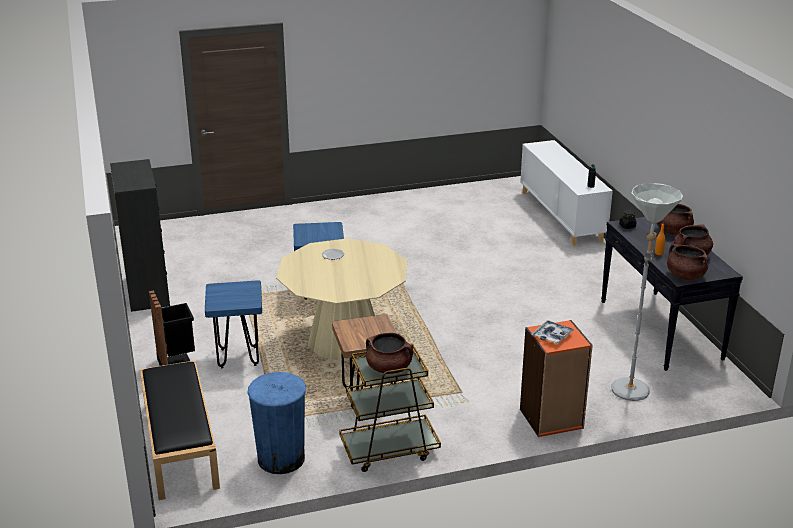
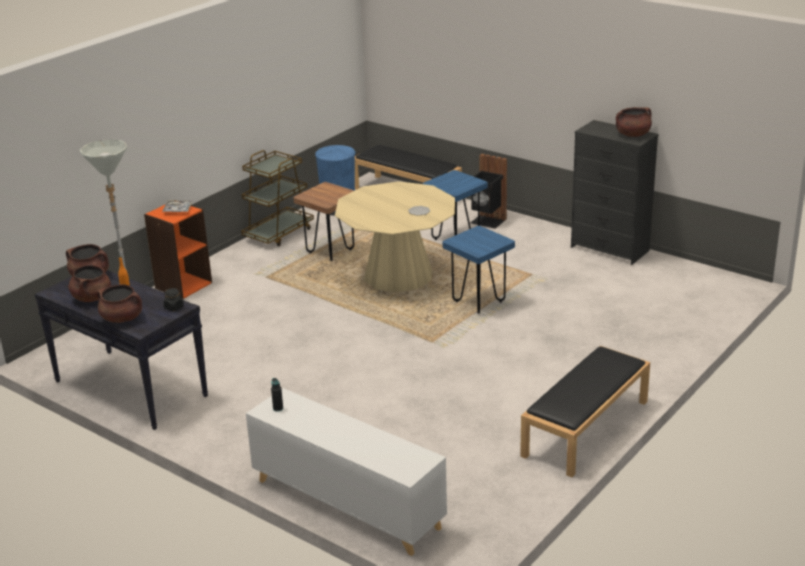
camera: 145 degrees right, 0 degrees up
(386, 201) = (585, 429): none -> black bench
(389, 368) = (271, 165): brown cooking pot -> brown cooking pot (632, 134)

